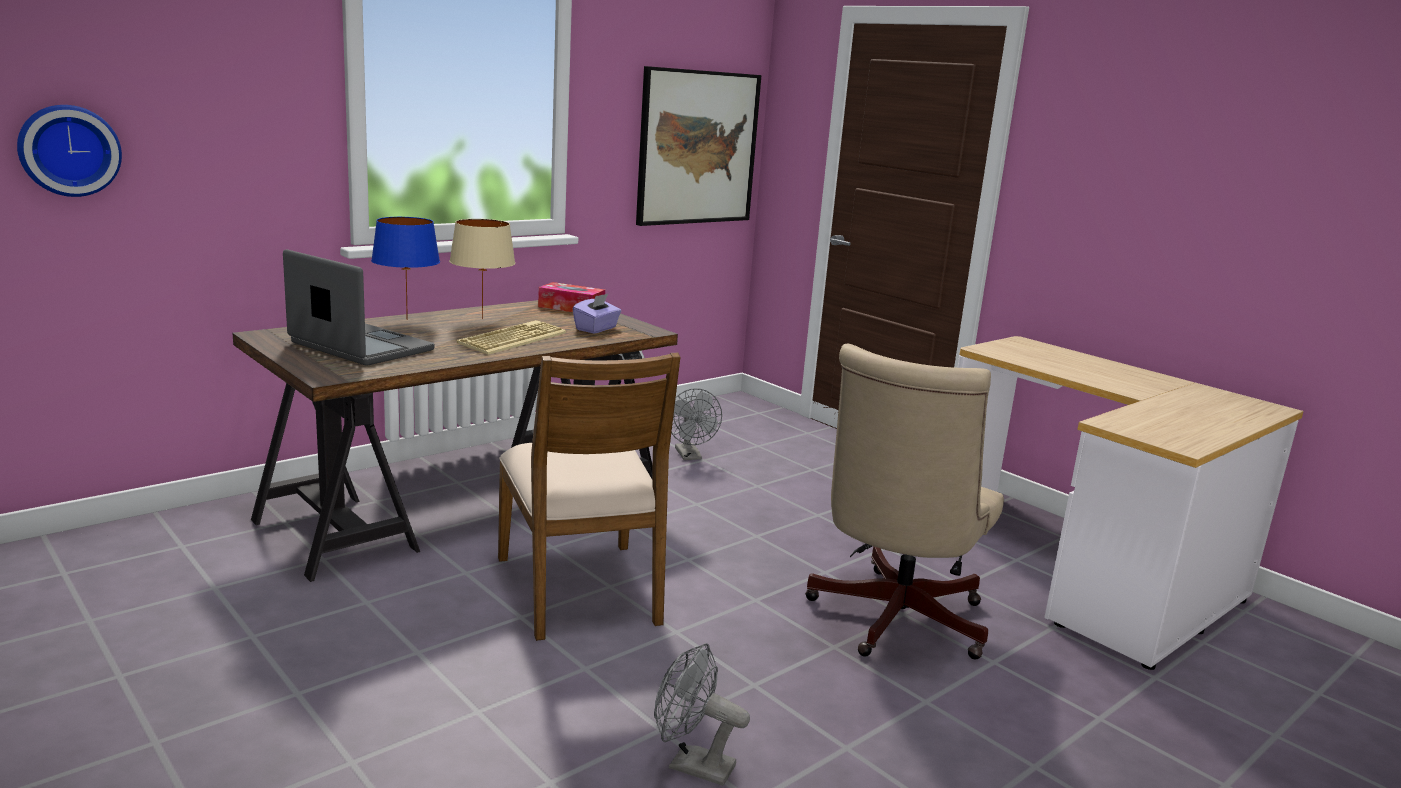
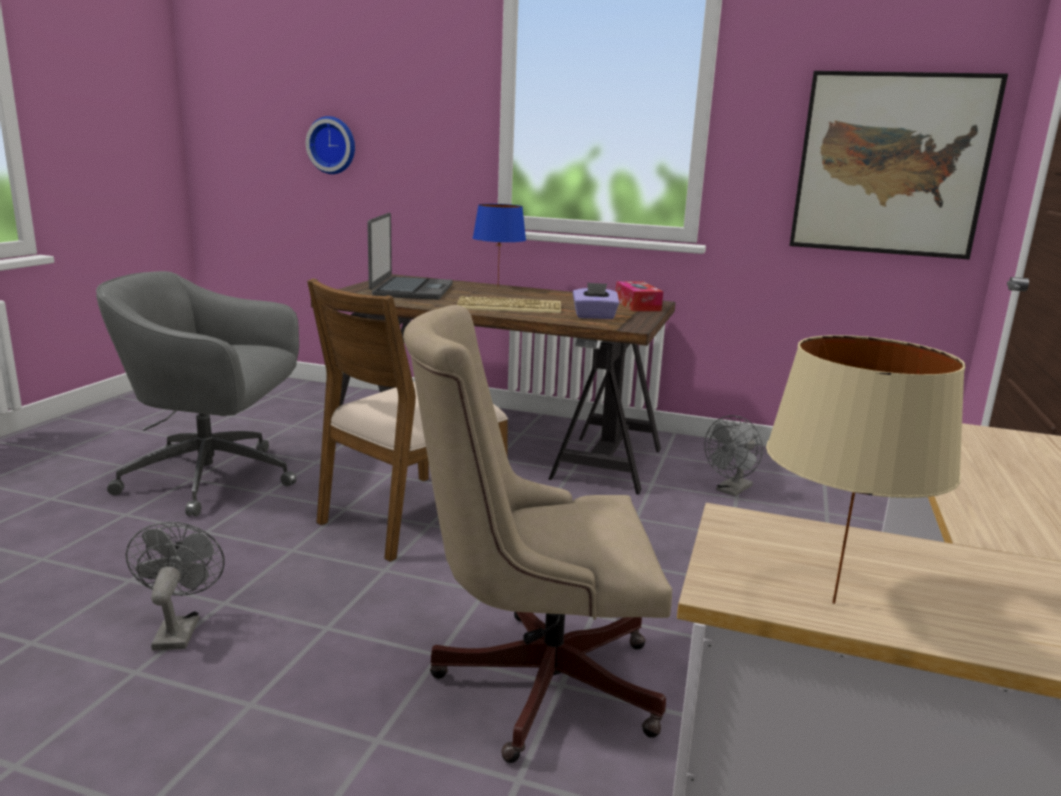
camera: 60 degrees right, 0 degrees up
(323, 677) = (215, 479): none -> grey office chair
(482, 319) = (543, 296): beige table lamp -> beige table lamp (834, 602)

